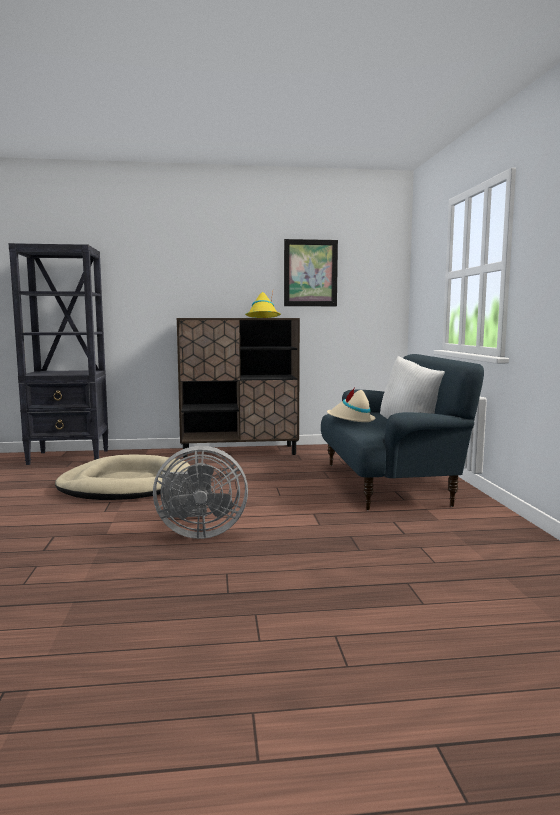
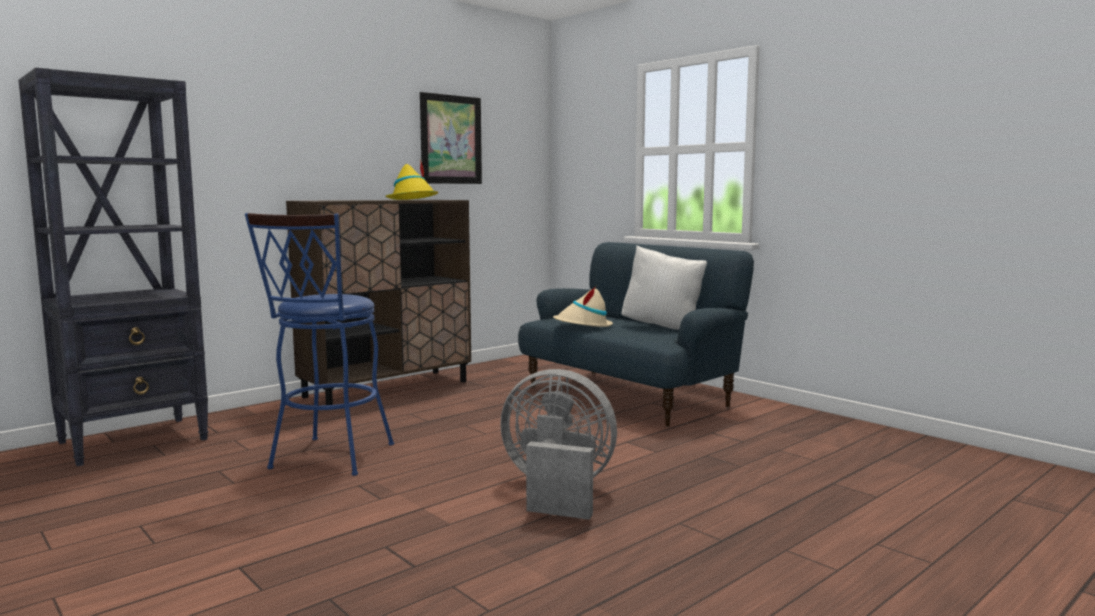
camera: 35 degrees left, 0 degrees up
(125, 484) = (327, 459): beige dog bed -> blue stool
(198, 532) = (557, 491): grey fan -> grey fan turned 120 degrees counterclockwise

